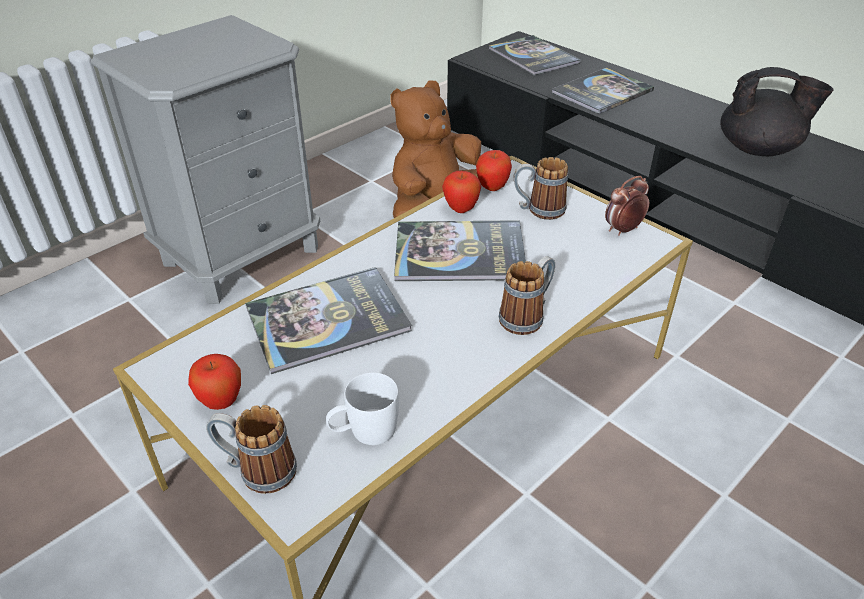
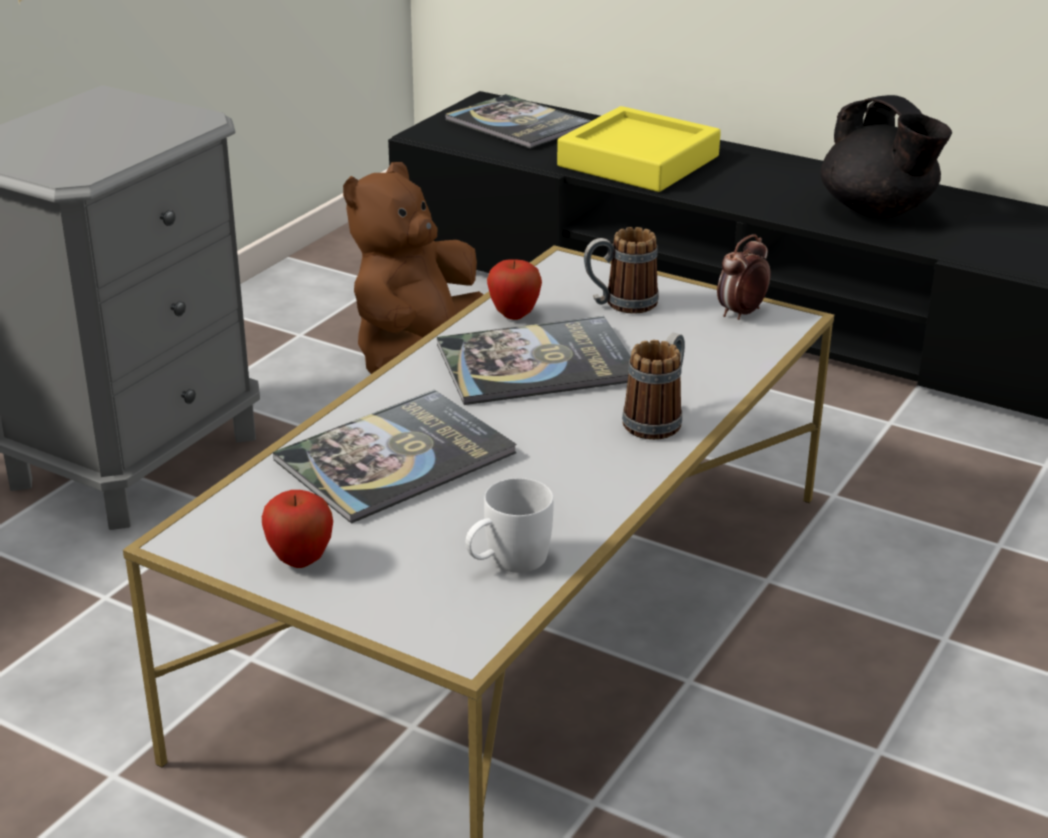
camera: 15 degrees left, 10 degrees down
(257, 470) = (391, 618): mug -> none
(492, 188) = (545, 286): apple -> none
(602, 92) = (638, 161): book -> yellow tray
(759, 149) = (877, 211): black teapot -> black teapot turned 60 degrees clockwise

